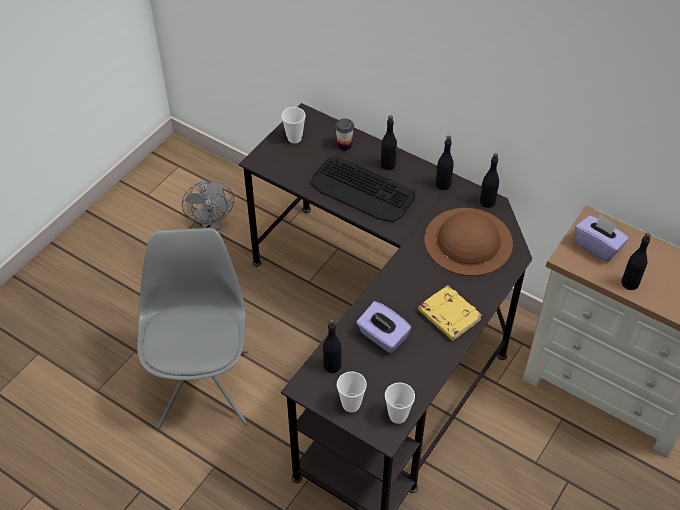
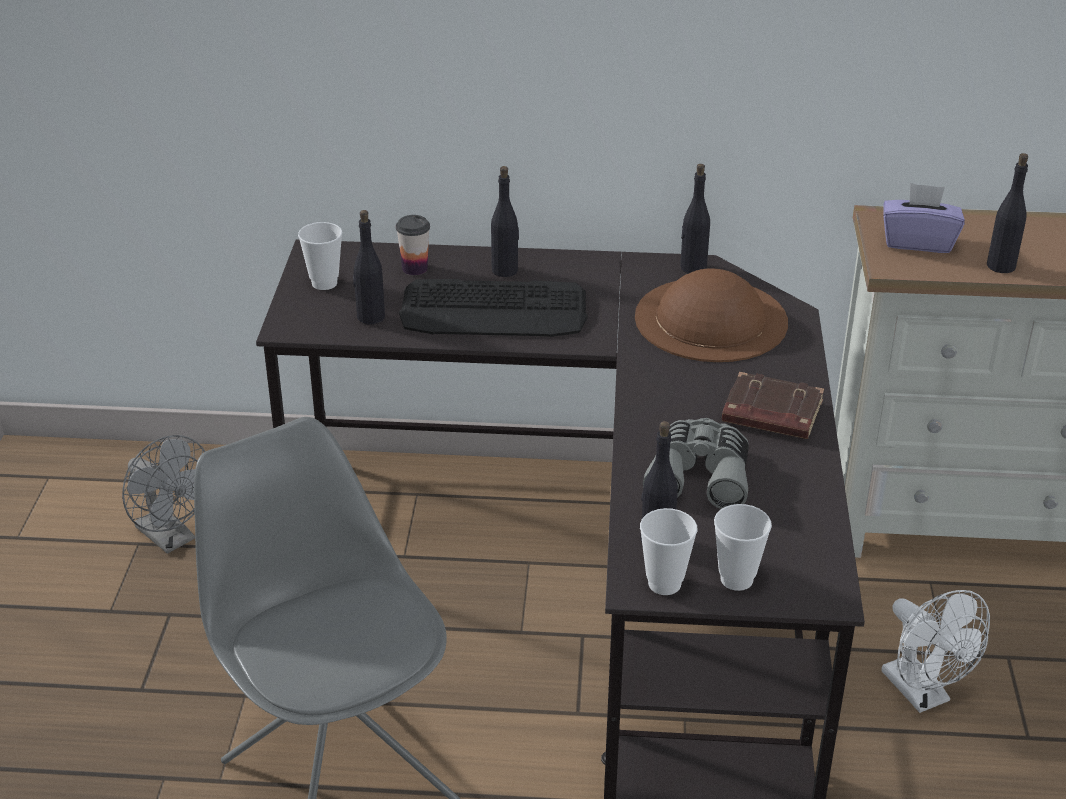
camera: 30 degrees left, 15 degrees down
(382, 337) = (699, 475): purple tissue box -> grey binoculars
(398, 416) = (821, 564): cup -> cup (664, 584)
(442, 184) = (609, 268): black bottle -> black bottle (370, 317)
(448, 316) = (770, 414): yellow book -> brown book
(505, 479) = (922, 694): none -> white fan

